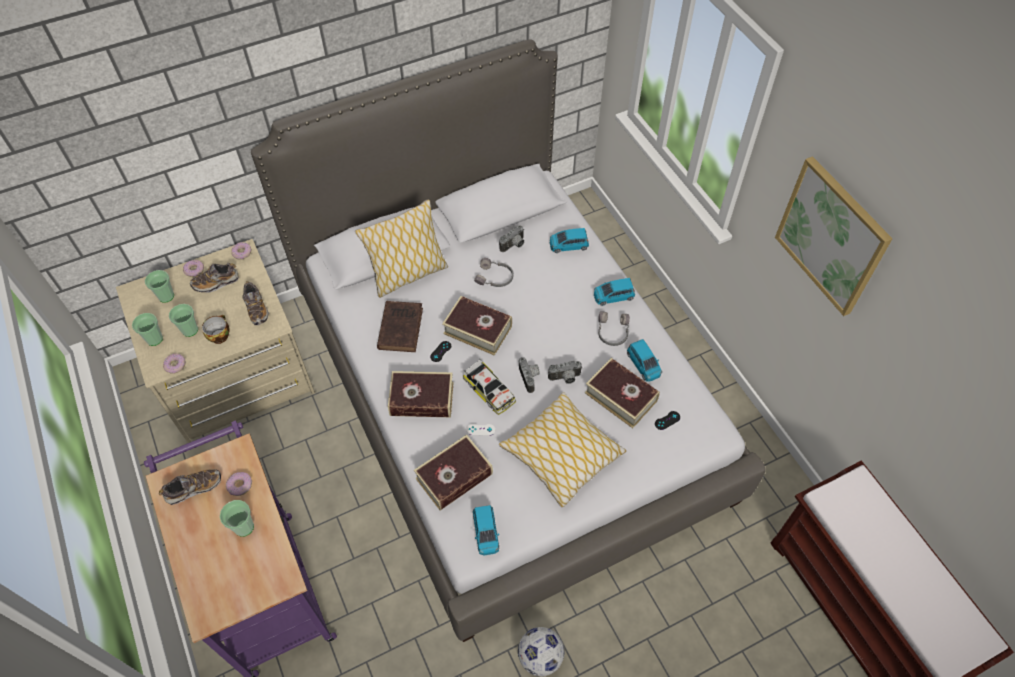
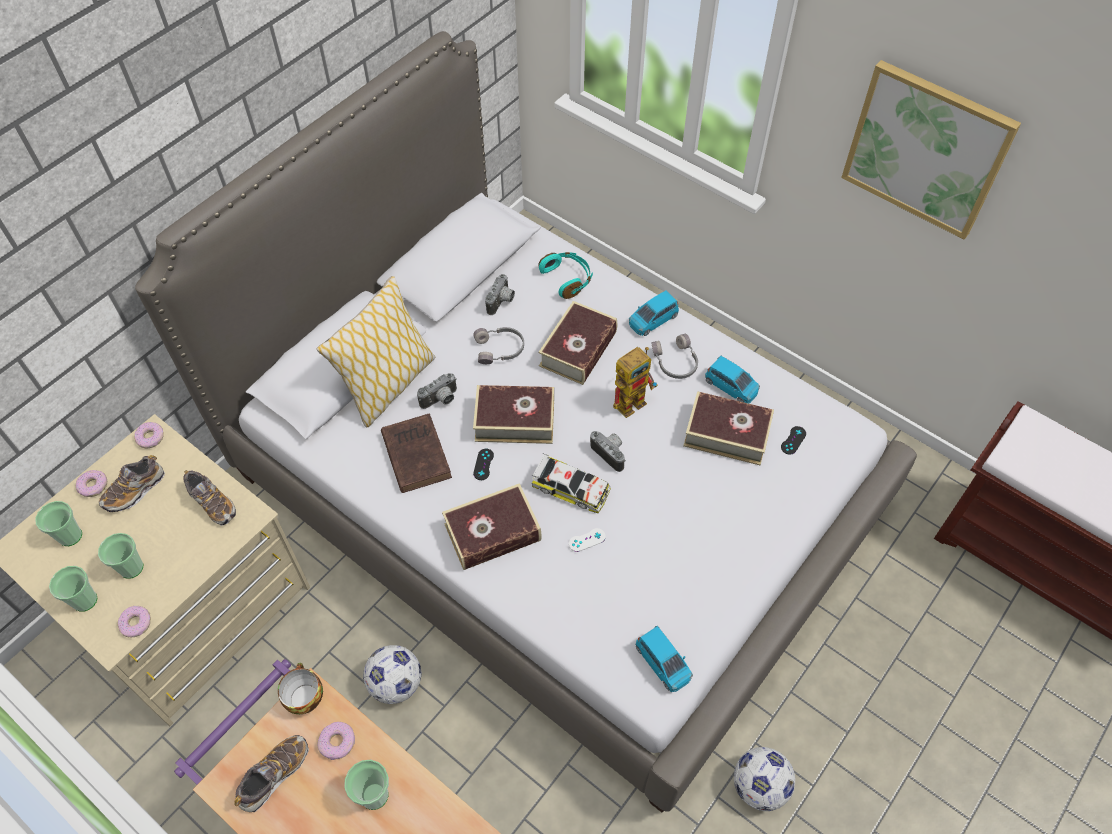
camera: 25 degrees left, 0 degrees up
(219, 335) = (178, 558): cup -> cup (304, 696)
(336, 478) = (395, 683): none -> football
(454, 476) = (587, 611): book -> book (578, 349)
(561, 454) = (697, 529): pillow -> none
(565, 378) = (651, 438): camera -> camera (441, 400)
(567, 346) = (633, 399): none -> toy robot
(568, 245) = (567, 279): blue toy car -> turquoise headphones

